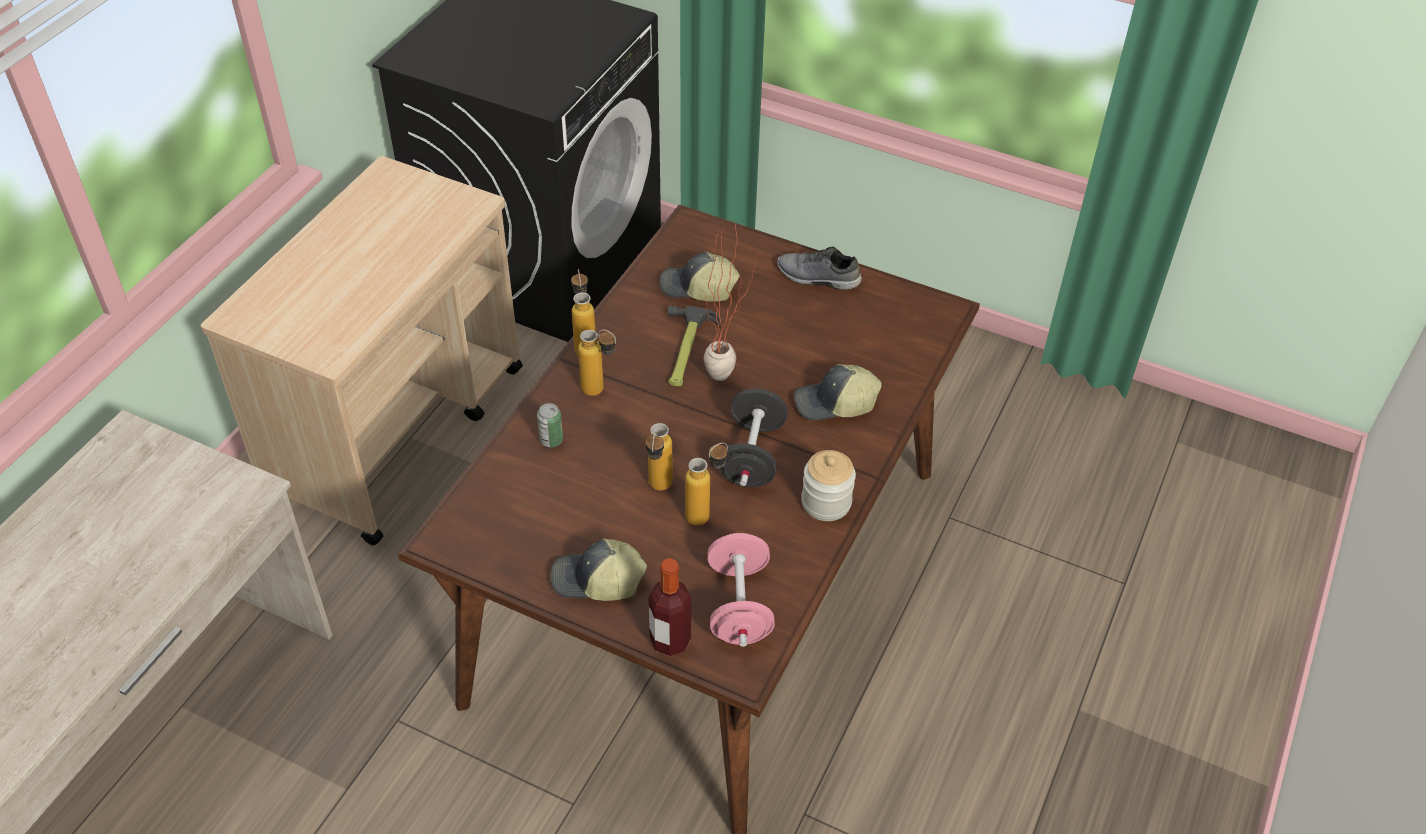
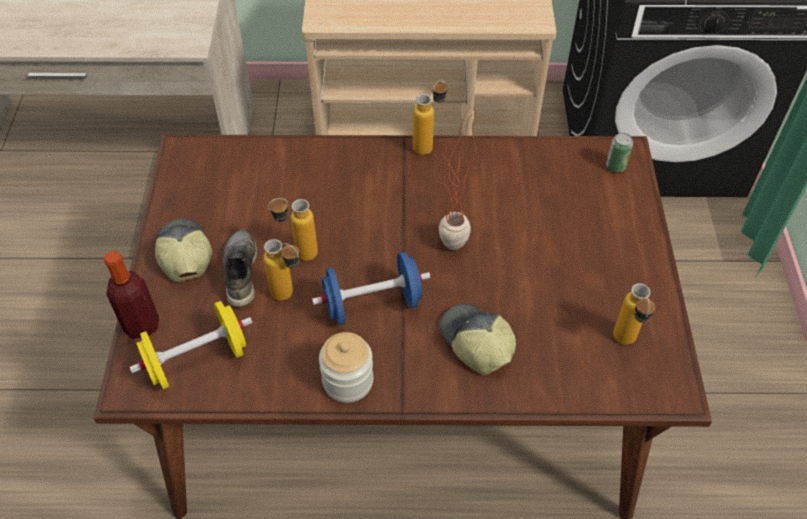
camera: 65 degrees right, 5 degrees up
(551, 440) = (314, 168): can -> can (616, 166)
(600, 392) = (383, 176): bottle -> bottle (625, 344)
(686, 350) = (468, 210): hammer -> none
(697, 288) = (549, 189): cap -> none
(739, 606) = (197, 360): pink dumbbell -> yellow dumbbell
(752, 456) = (372, 304): black dumbbell -> blue dumbbell
(817, 278) = (632, 268): grey shoe -> grey shoe (240, 272)

